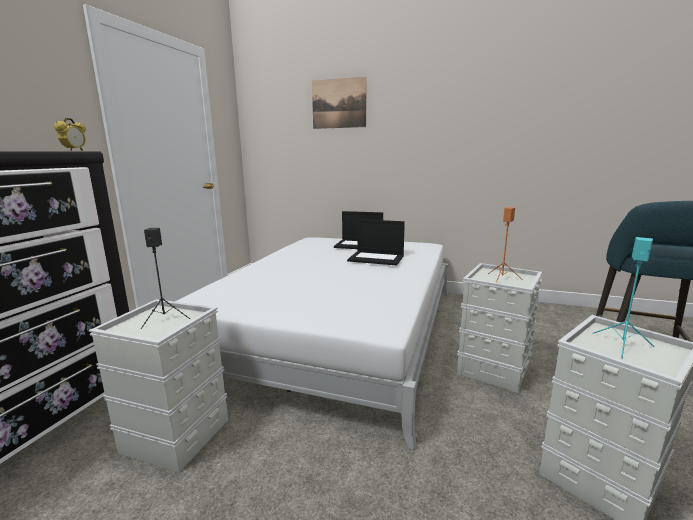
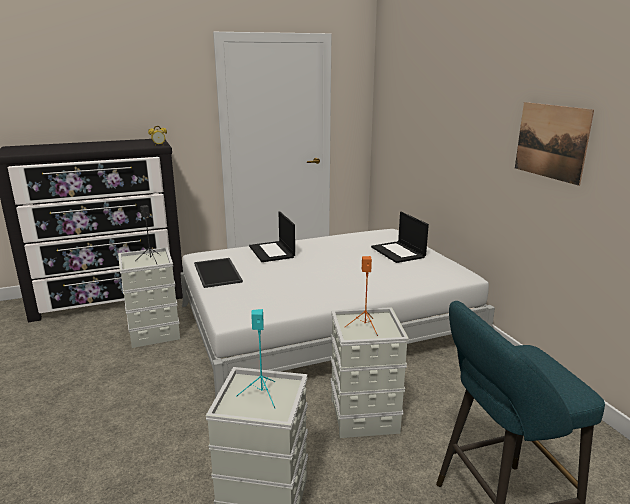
camera: 50 degrees right, 5 degrees up
(258, 305) = (218, 273): none -> tray
(339, 103) = (434, 90): picture -> picture (551, 141)
(377, 258) = (372, 270): laptop -> laptop (272, 252)

